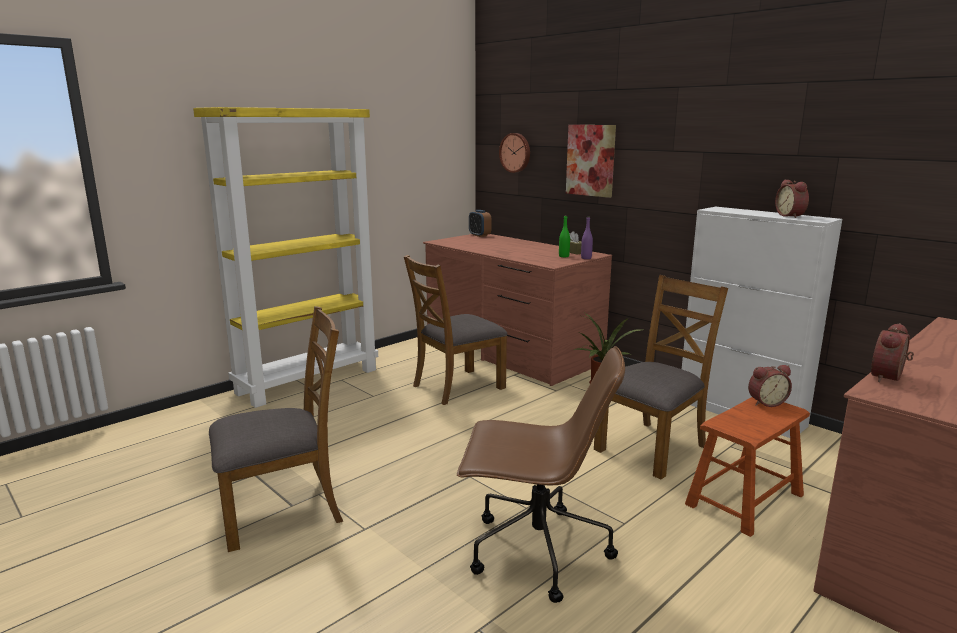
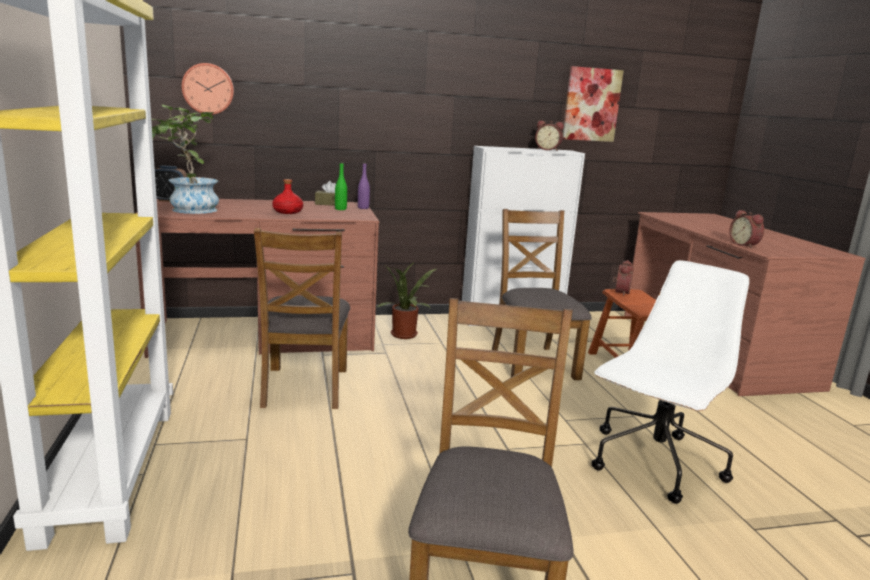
camera: 60 degrees left, 0 degrees up
(464, 242) = (187, 210): none -> potted plant
(517, 252) = (287, 212): none -> red bottle
(535, 551) = (654, 464): brown office chair -> white office chair
(590, 160) = (328, 101): picture -> picture (591, 104)

